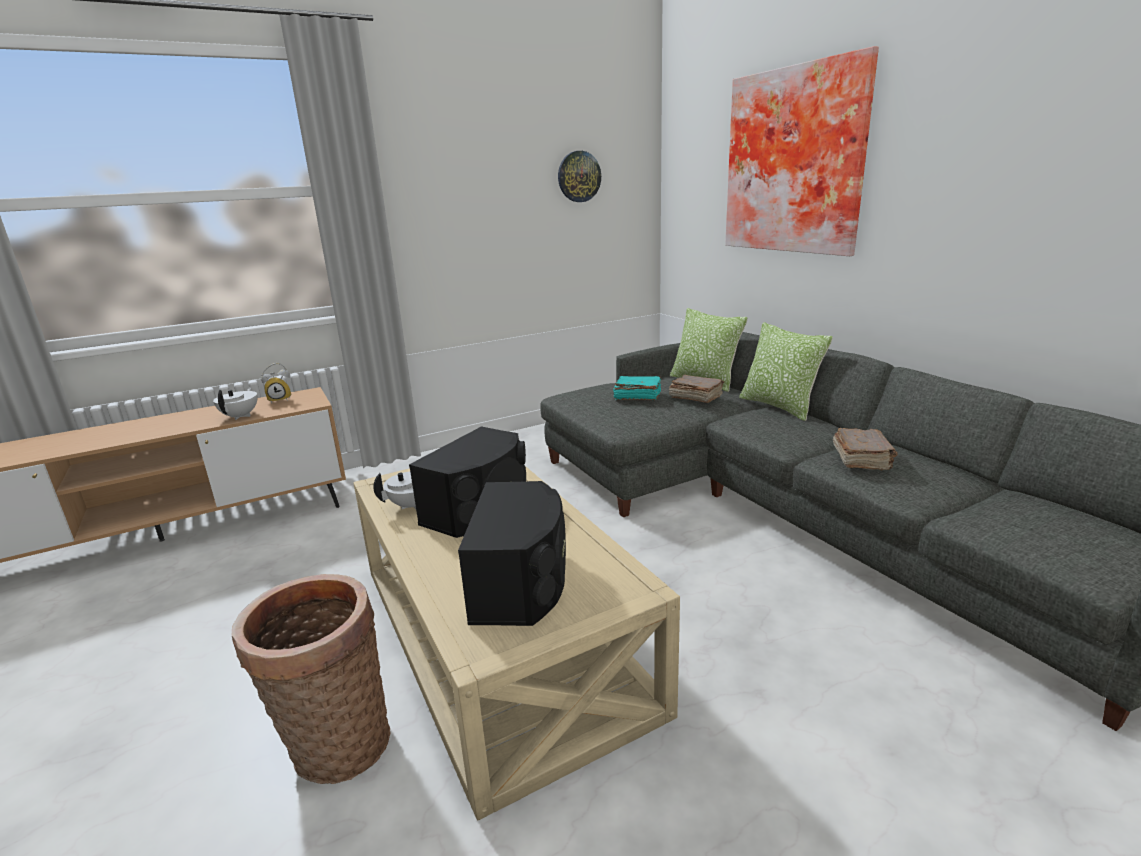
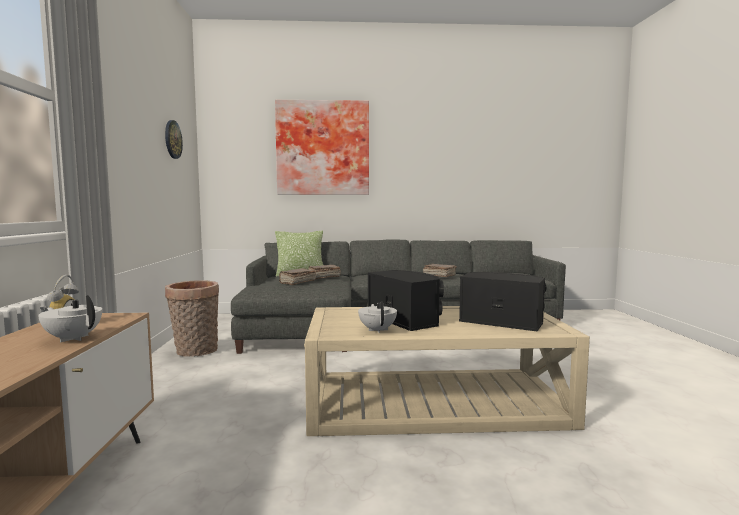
camera: 65 degrees left, 15 degrees down
(335, 746) = (513, 468): basket -> basket (195, 352)
(637, 397) = (297, 282): turquoise book -> brown book
(779, 406) = (361, 274): pillow -> none

